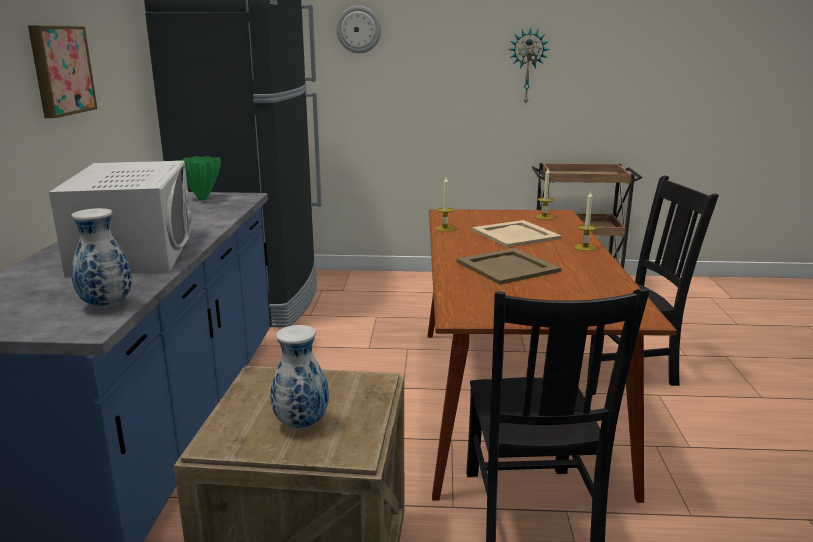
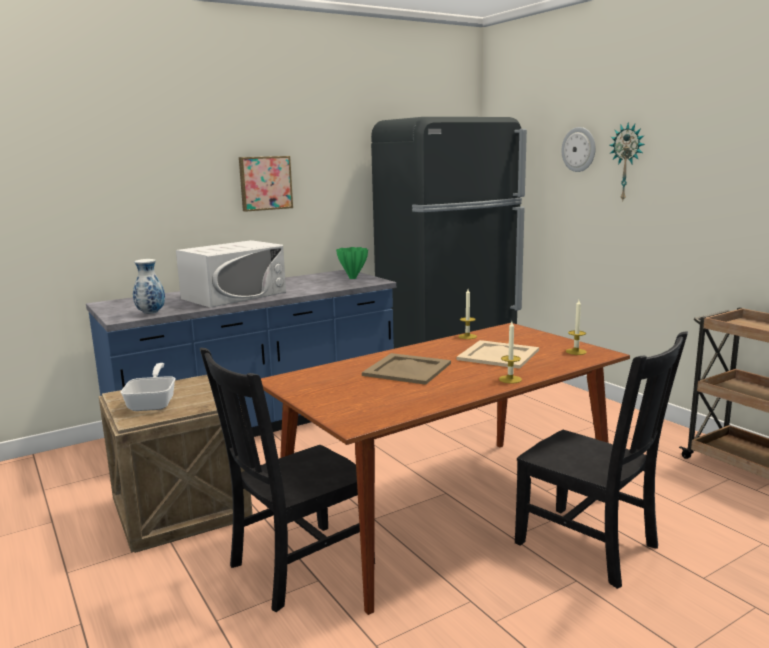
camera: 55 degrees right, 5 degrees down
(301, 423) = (153, 402): vase -> frying pan
(527, 66) = (734, 190): wall clock -> wall clock (627, 162)

